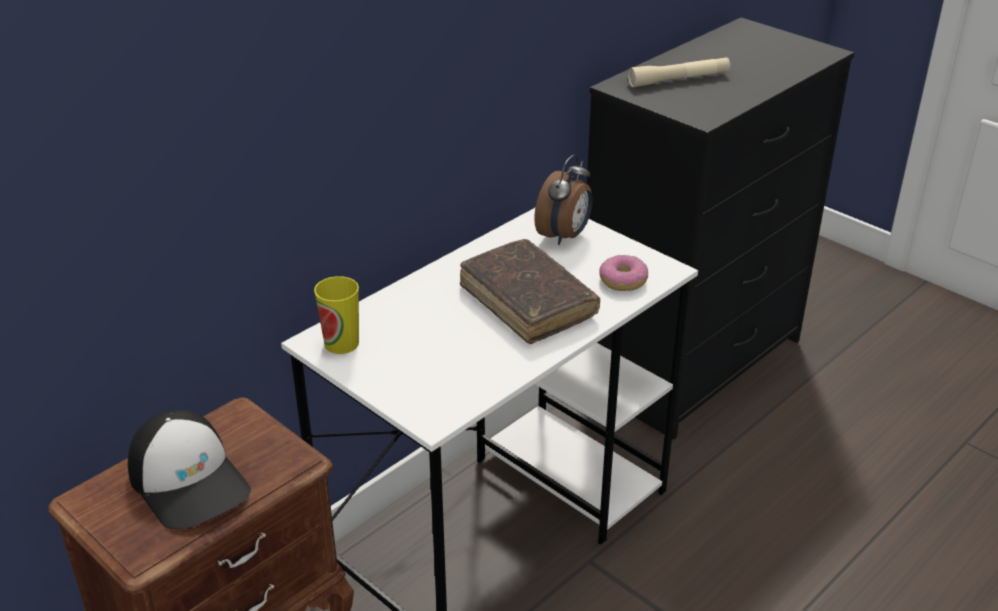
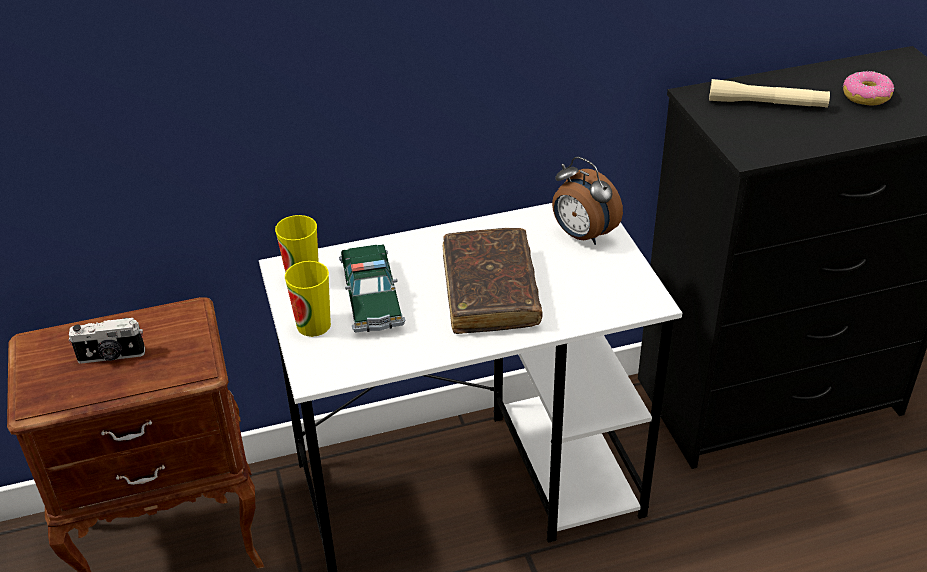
camera: 30 degrees right, 5 degrees up
(190, 481) = (111, 356): cap -> camera
(391, 379) = (313, 325): none -> cup
(425, 340) = (371, 298): none -> toy car
(565, 236) = (582, 235): alarm clock -> alarm clock turned 75 degrees clockwise
(623, 280) = (597, 299): donut -> donut (866, 96)

